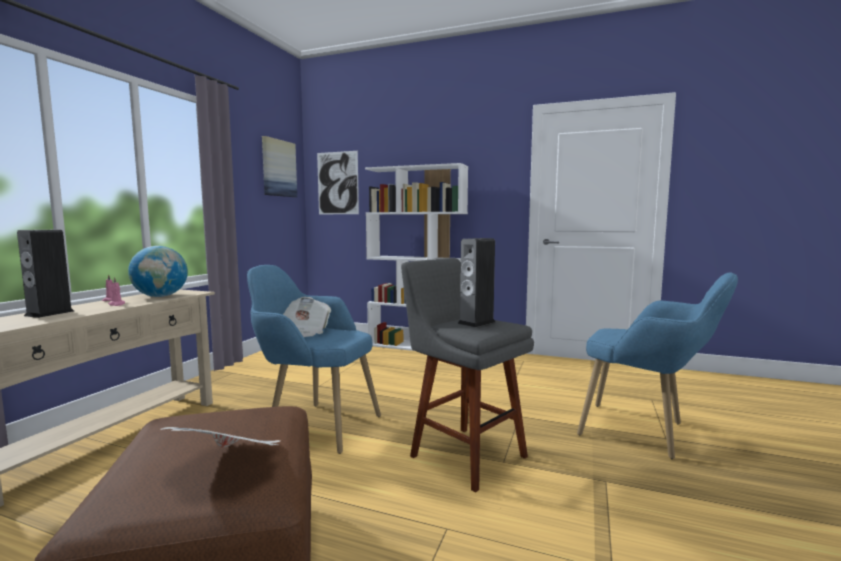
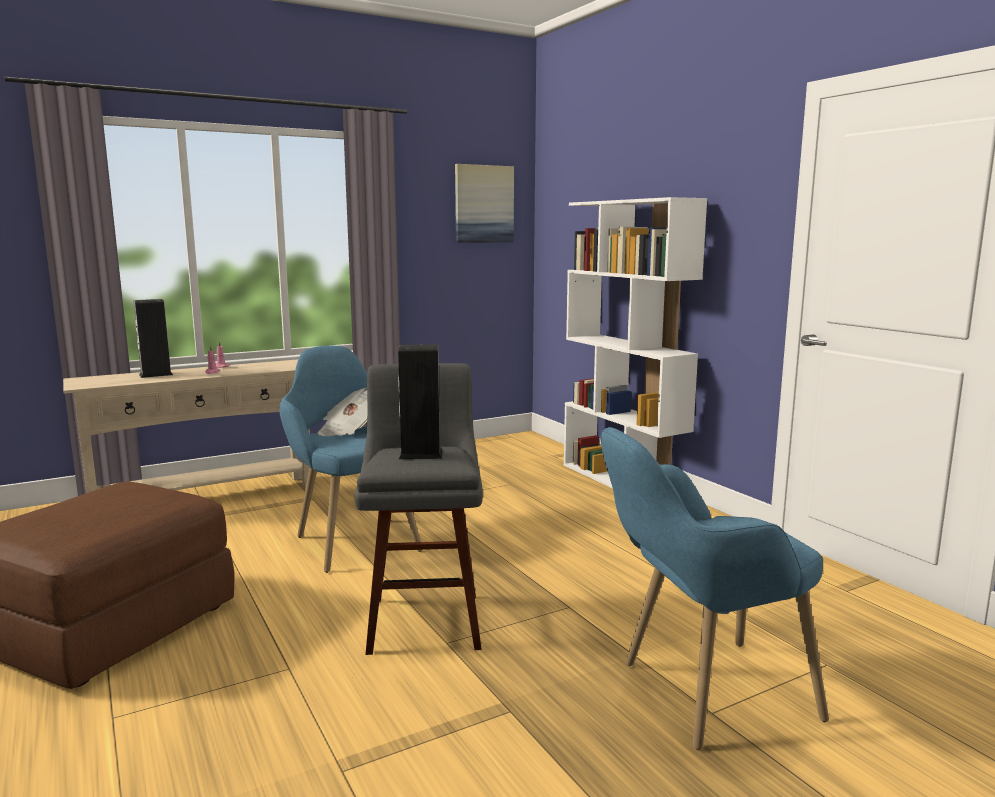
camera: 40 degrees right, 5 degrees up
(160, 296) = (262, 368): globe -> none
(230, 464) = (83, 524): newspaper -> none
(337, 183) = (564, 221): picture -> none
(647, 433) = (697, 696): blue armchair -> blue armchair turned 90 degrees clockwise

